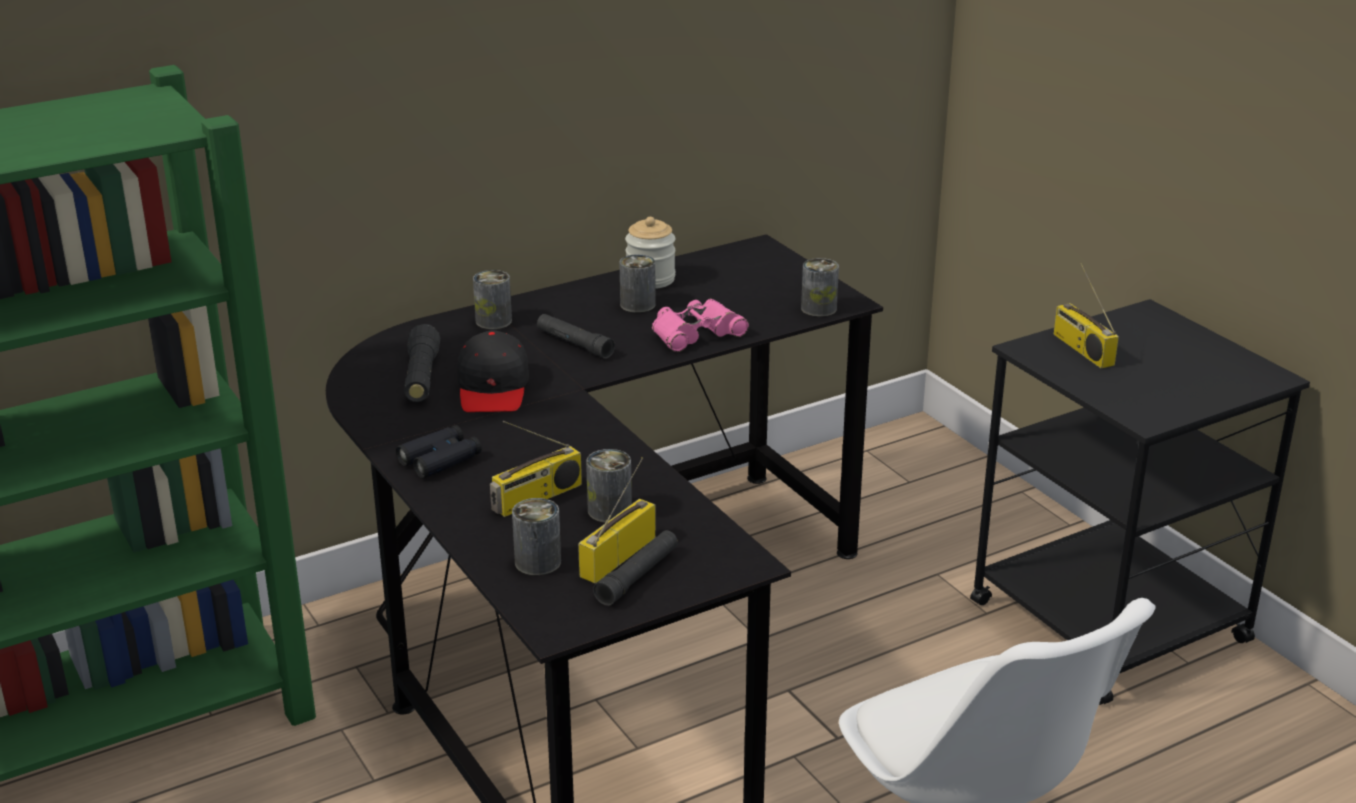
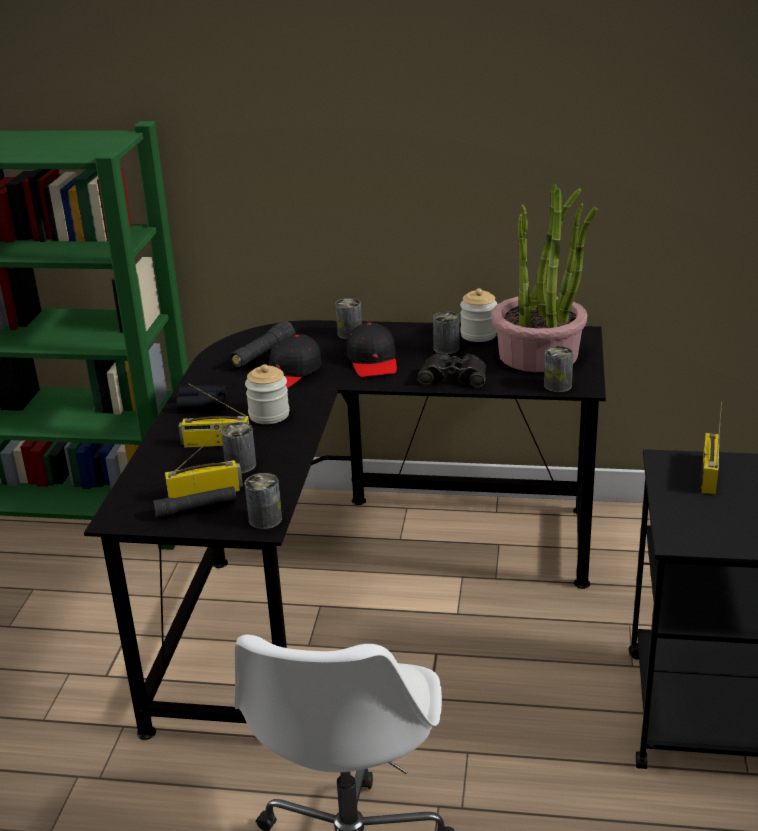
camera: 40 degrees right, 0 degrees up
(538, 562) = (161, 479): can -> can (265, 519)
(549, 444) = (269, 415): none -> jar
(574, 344) = (373, 361): black flashlight -> black cap
(696, 333) = (453, 377): pink binoculars -> black binoculars
(750, 282) = (539, 355): none -> potted plant

